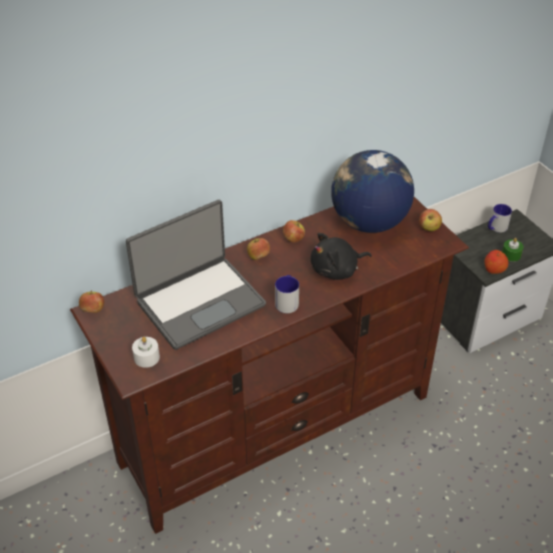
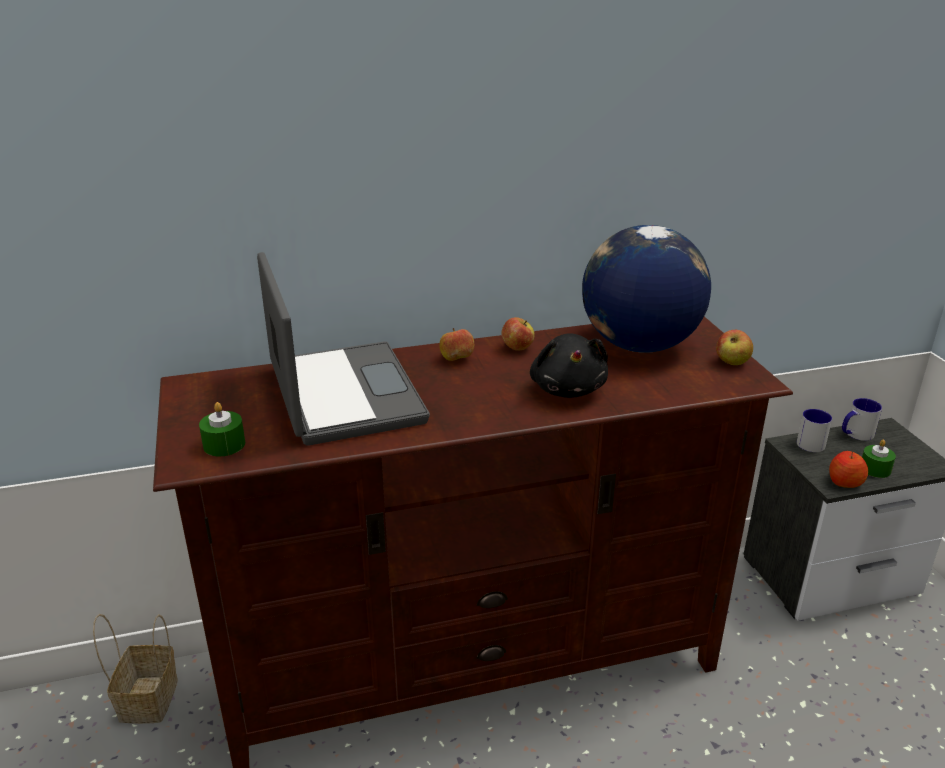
camera: 15 degrees right, 15 degrees down
(72, 496) = (148, 698): none -> basket
(93, 310) = (189, 382): apple -> none
(146, 357) = (224, 444): white candle -> green candle
(199, 302) = (342, 395): laptop -> laptop turned 90 degrees counterclockwise
(287, 301) = (474, 412): mug -> mug (810, 441)
(337, 270) = (568, 388): black plush toy -> black plush toy turned 90 degrees counterclockwise

